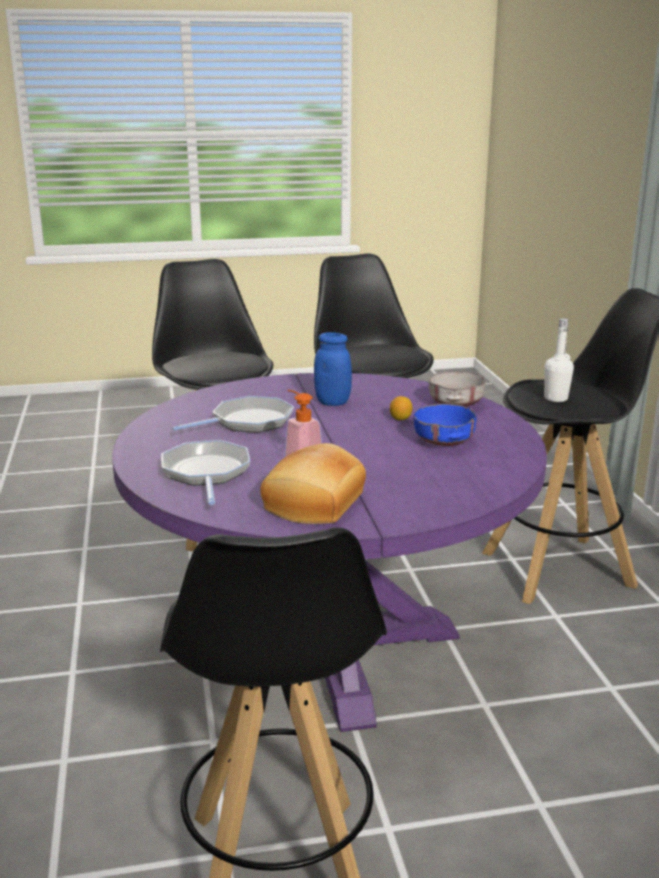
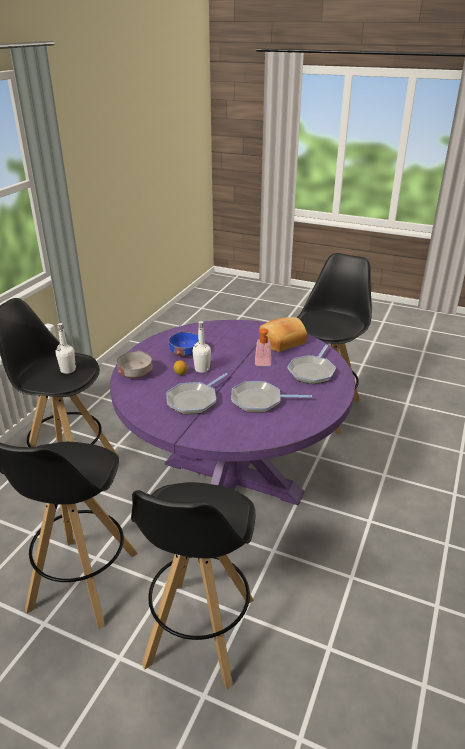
camera: 145 degrees left, 10 degrees up
(332, 402) = (194, 400): blue jar -> frying pan
(381, 431) = (202, 369): none -> white bottle

